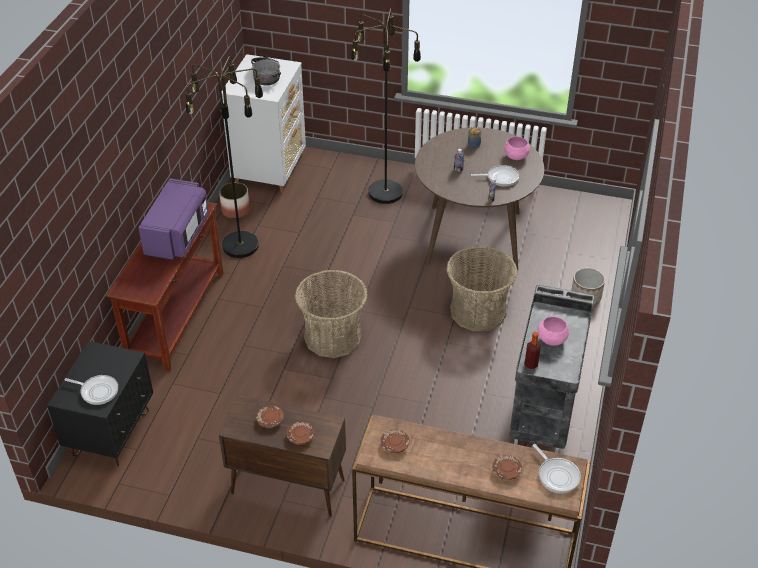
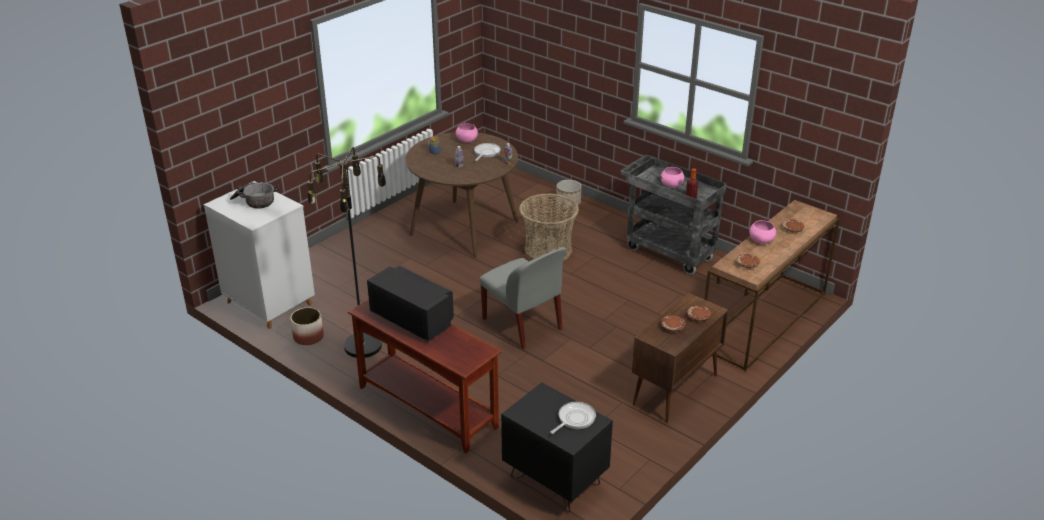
camera: 65 degrees left, 10 degrees down
(178, 235) = (413, 319): purple microwave -> black microwave
(332, 337) = (523, 325): basket -> grey chair
(384, 193) = (368, 252): floor lamp -> none
(458, 446) = (761, 241): none -> pink bowl
(557, 475) = (804, 213): frying pan -> none

